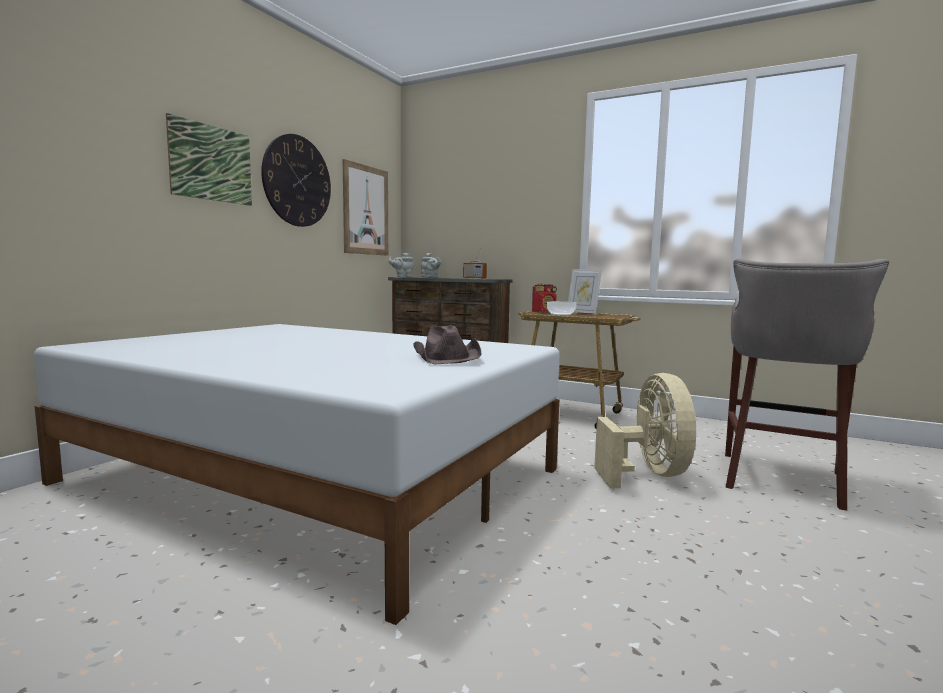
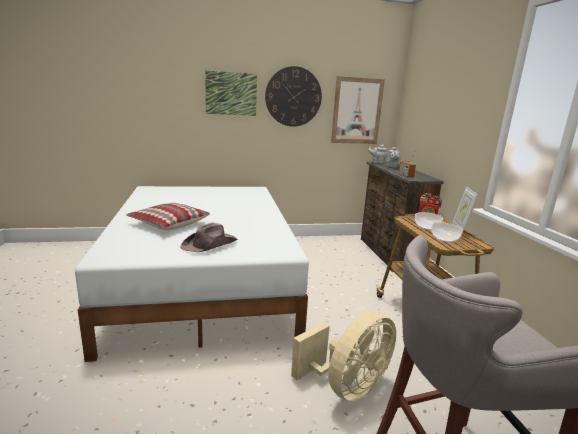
camera: 50 degrees right, 10 degrees up
(315, 358) = (168, 223): none -> pillow
(595, 316) = (444, 238): none -> bowl

